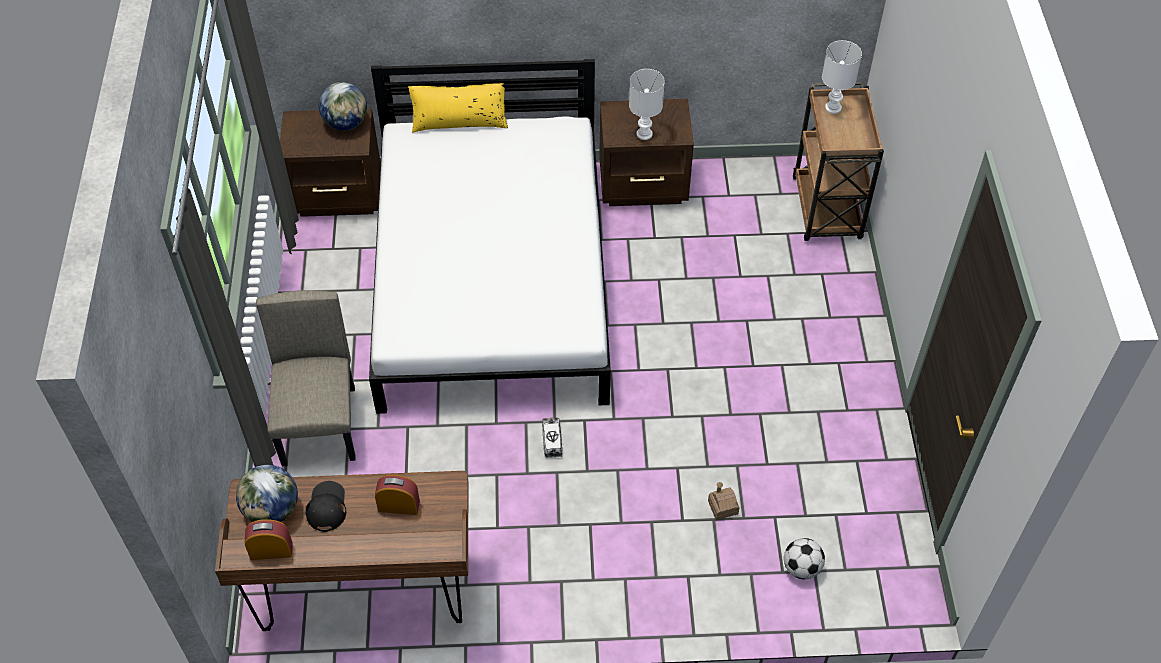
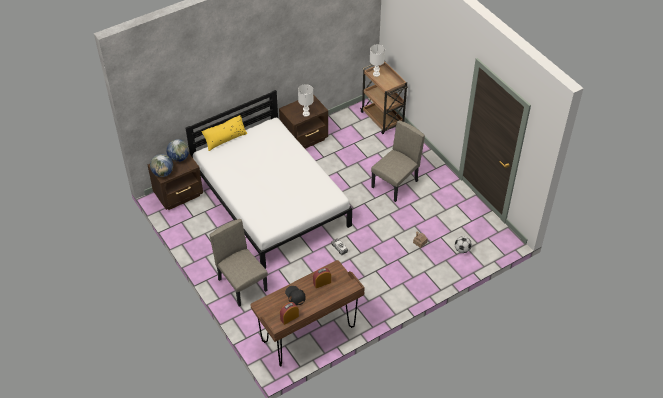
camera: 30 degrees left, 5 degrees down
(272, 510) = (275, 306): globe -> globe (163, 173)
(758, 358) = (395, 184): none -> beige chair

